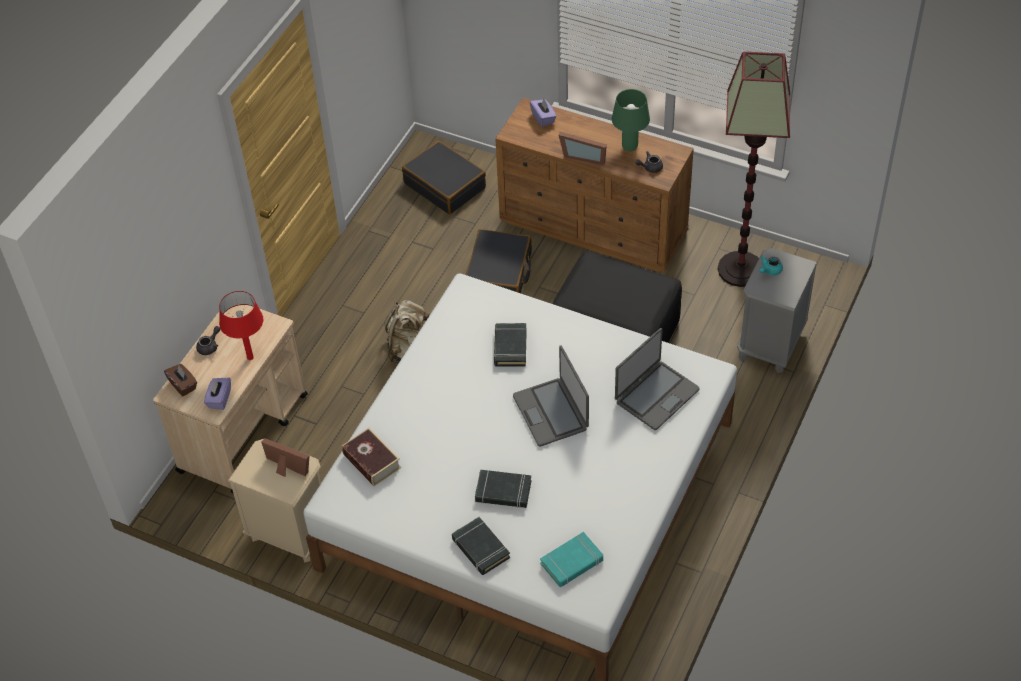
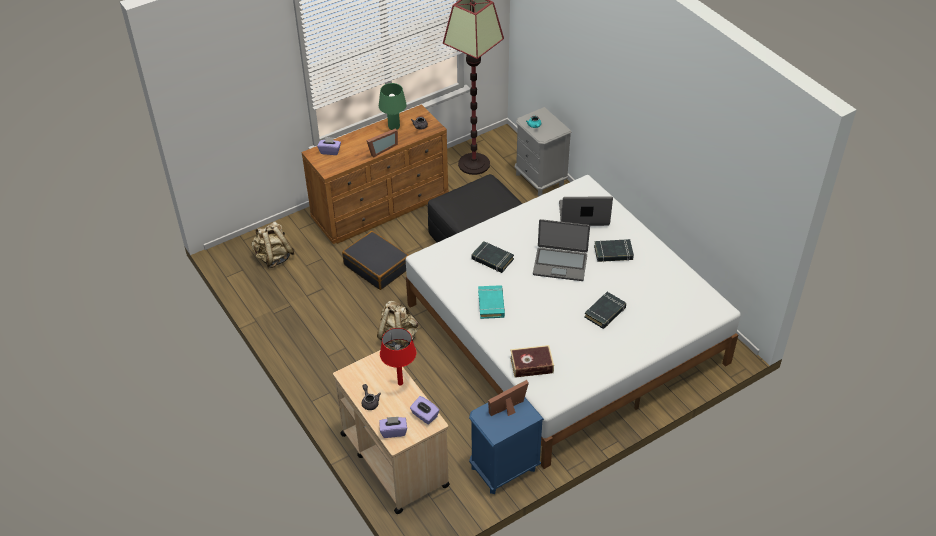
camera: 60 degrees left, 5 degrees down
(183, 385) = (393, 431): brown tissue box -> purple tissue box
(290, 533) = (503, 469): beige nightstand -> blue nightstand
(445, 186) = (274, 257): black suitcase -> beige backpack
(480, 548) = (641, 342): black book -> black book (613, 253)
(572, 562) = (681, 305): turquoise book -> turquoise book (491, 304)
(656, 395) = (584, 214): laptop -> laptop turned 75 degrees counterclockwise

